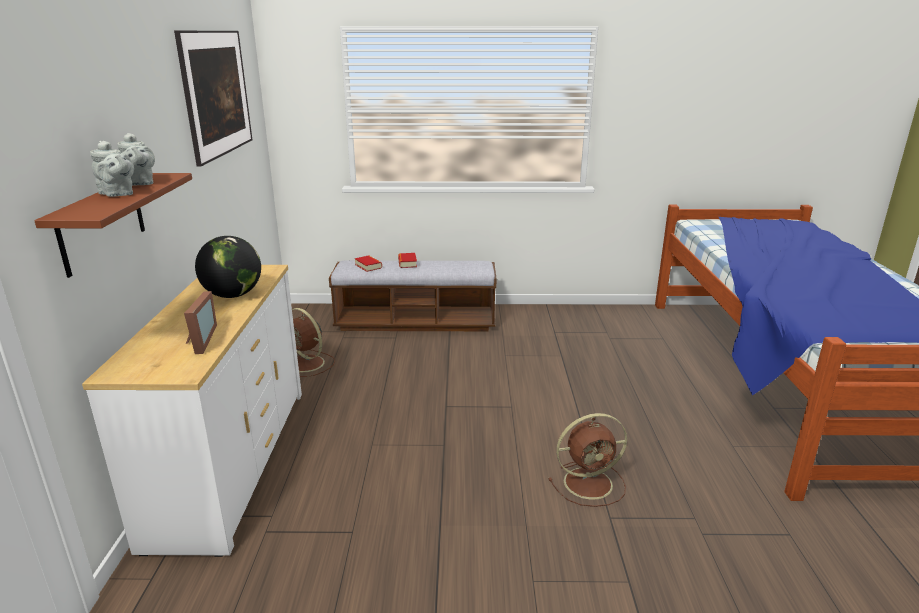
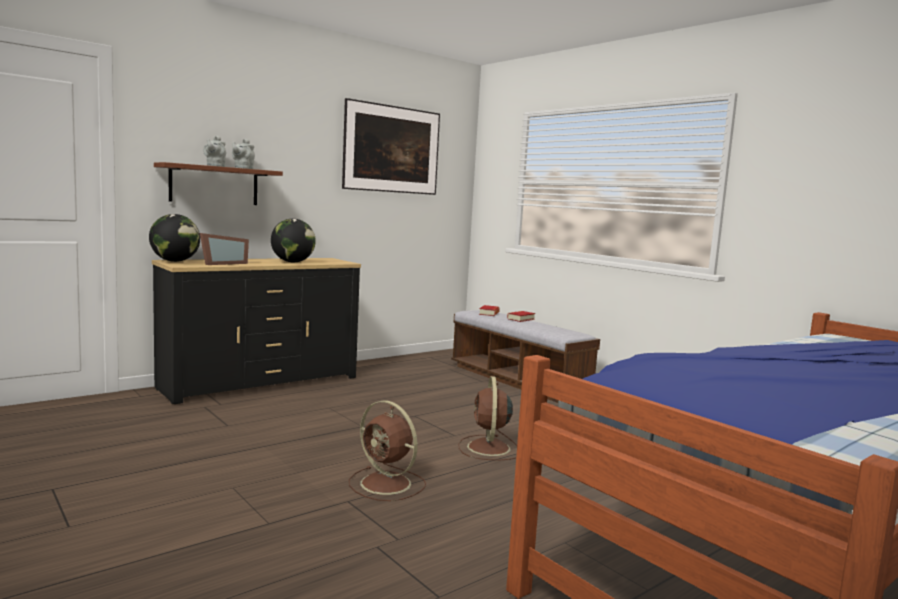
camera: 50 degrees right, 15 degrees down
(130, 369) = (175, 261): none -> globe
(231, 461) = (260, 383): white dresser -> black dresser
(307, 364) = (396, 370): brown fan -> brown fan (488, 448)

